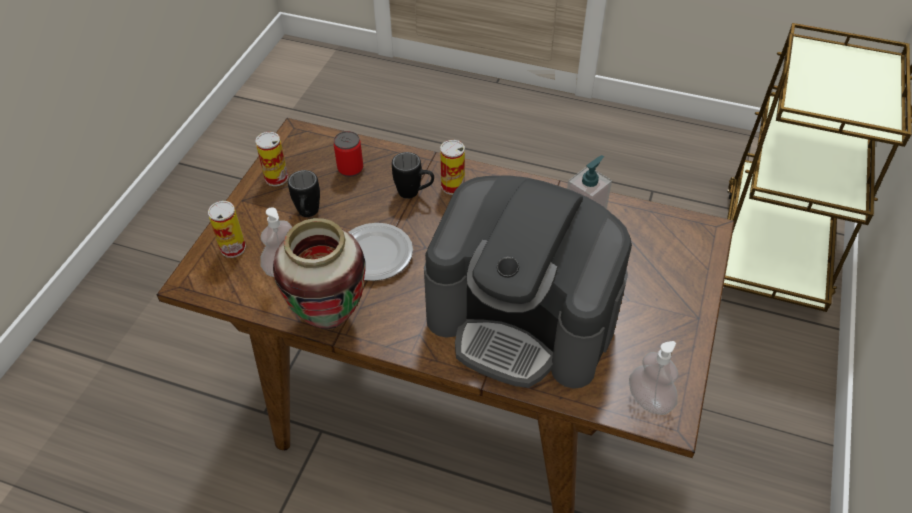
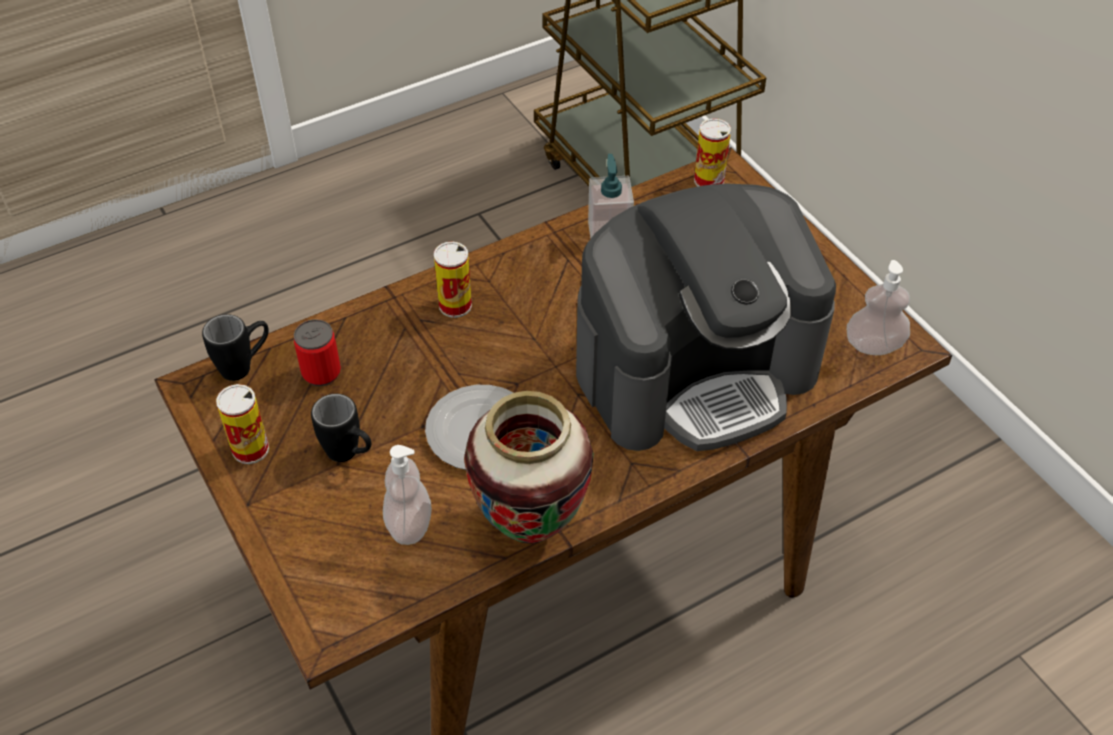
camera: 50 degrees left, 0 degrees up
(233, 248) = (319, 558): can -> can (709, 180)
(414, 193) = (428, 342): black mug -> black mug (245, 366)

